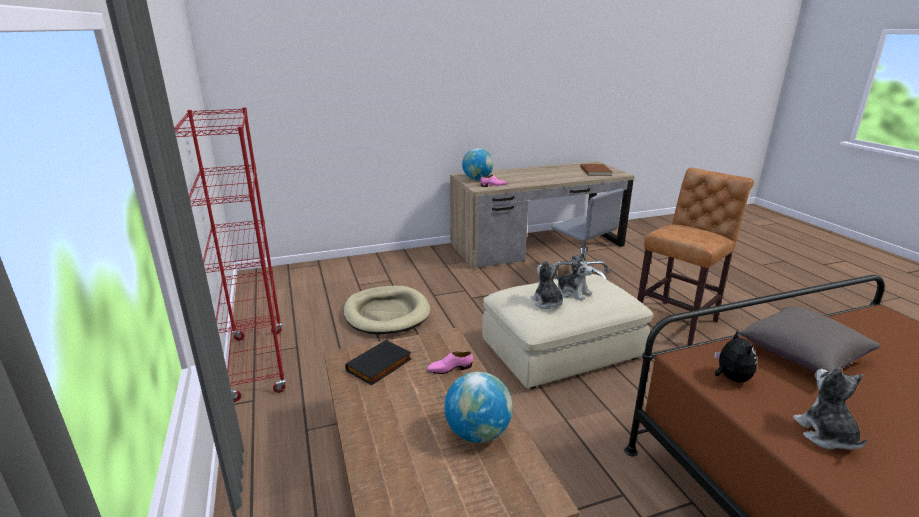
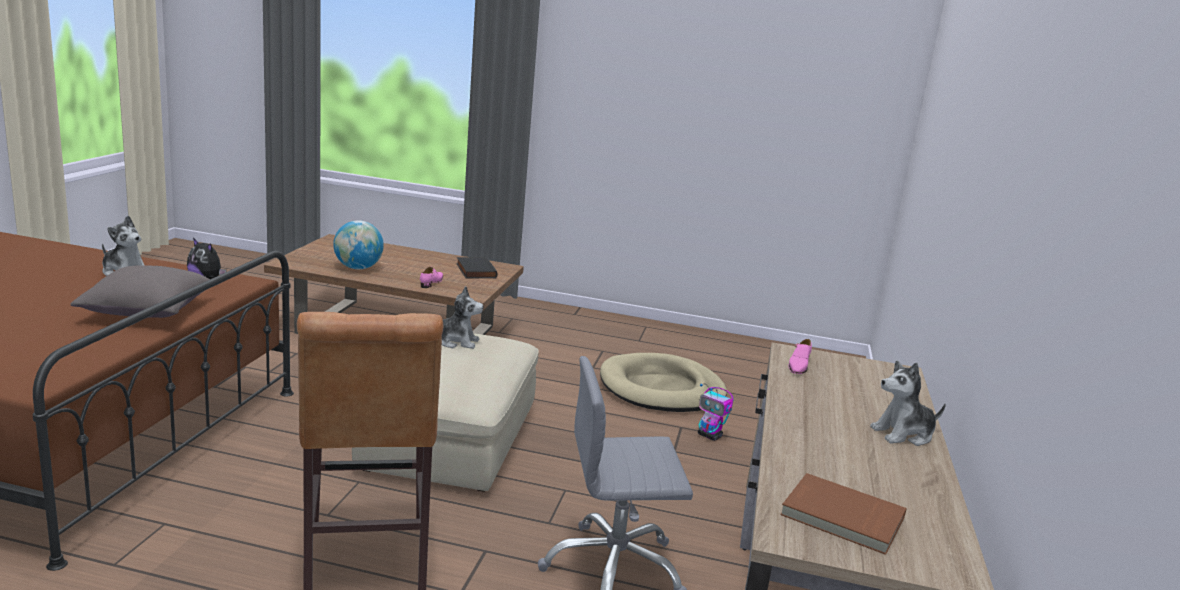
camera: 120 degrees right, 5 degrees down
(258, 364) = (627, 324): red bookcase -> none
(433, 286) = (710, 436): none -> toy robot
(477, 179) = (856, 371): globe -> none
(573, 292) = (451, 360): plush toy -> plush toy (903, 434)

